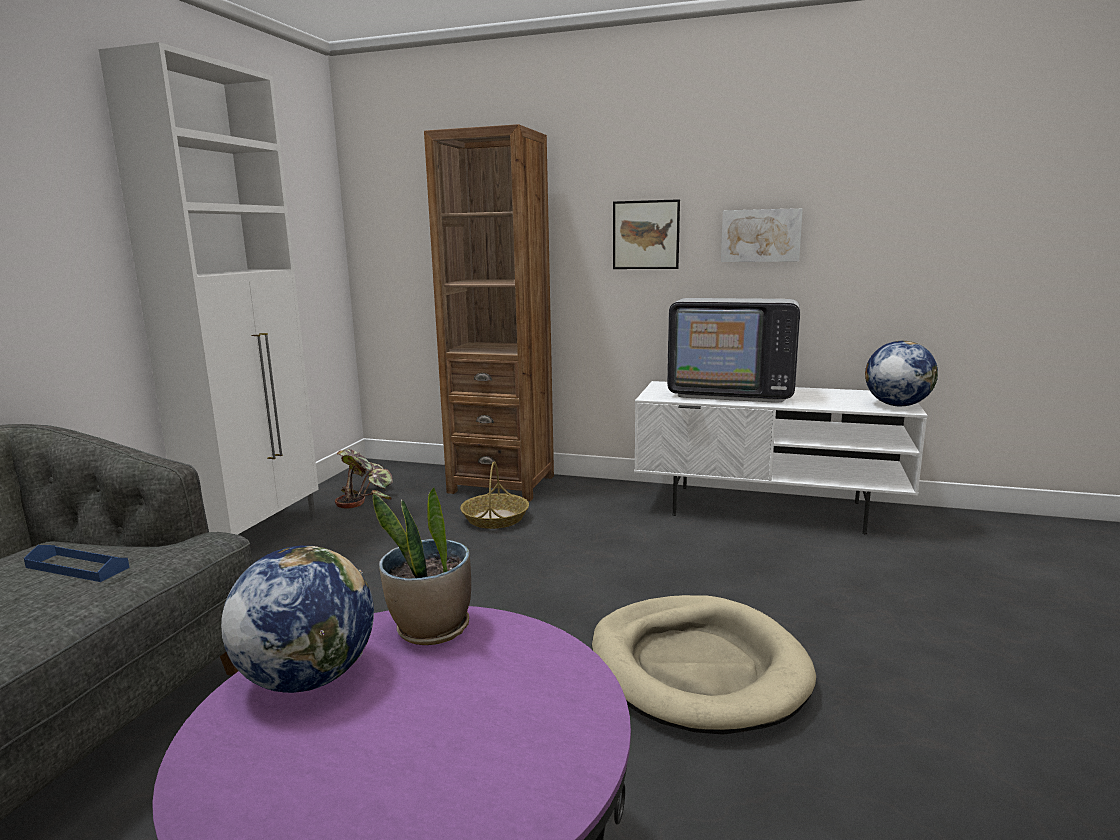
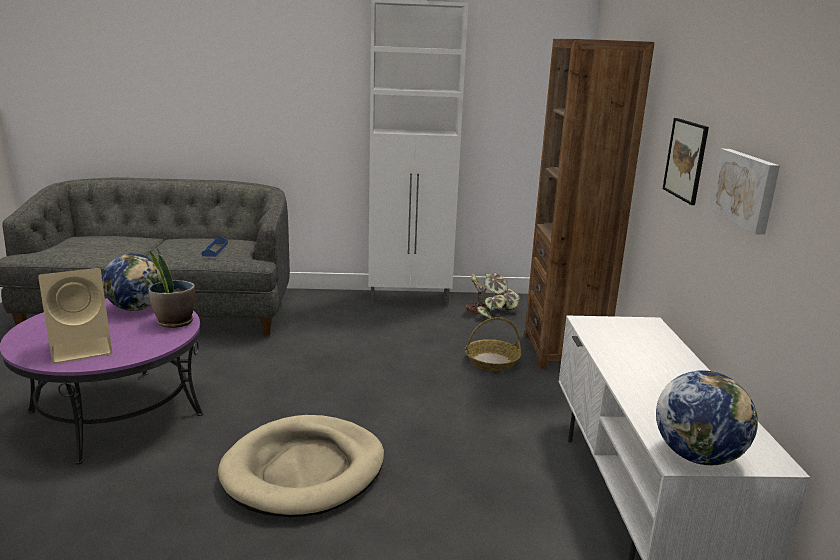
camera: 70 degrees right, 5 degrees up
(503, 742) = (83, 348): none -> beige speaker
(732, 392) = (648, 356): television -> none

